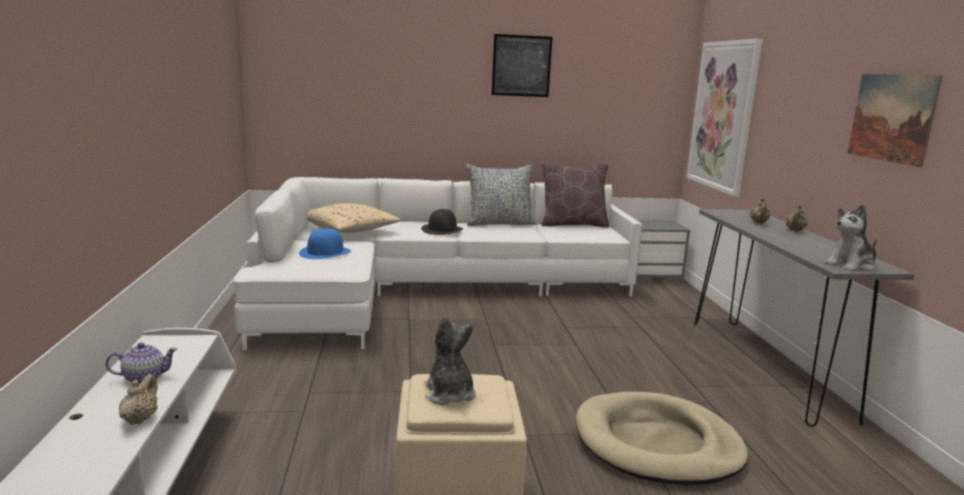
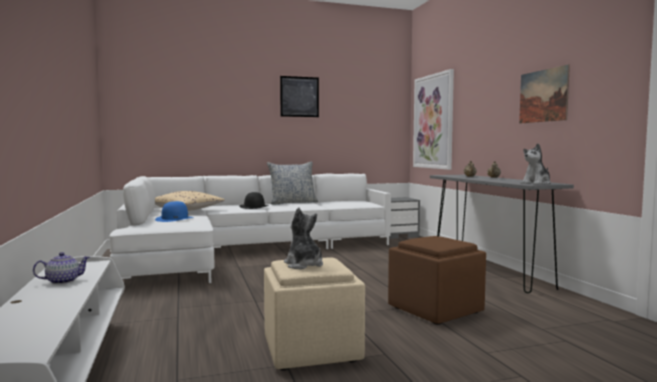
camera: 10 degrees left, 10 degrees down
(140, 419) = (71, 298): beige teapot -> none
(572, 224) = (342, 201): brown pillow -> none
(657, 444) = (436, 310): beige dog bed -> brown ottoman

